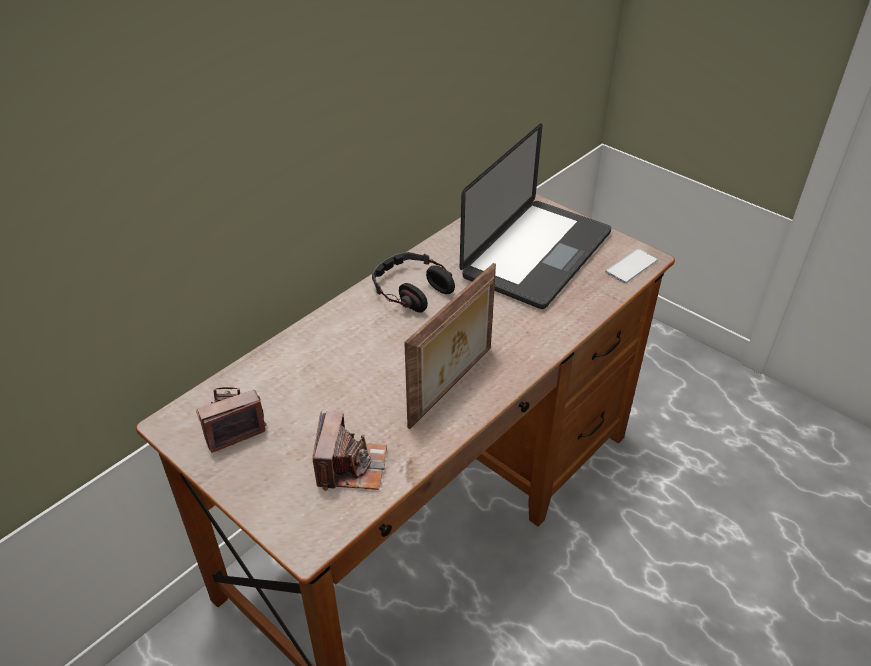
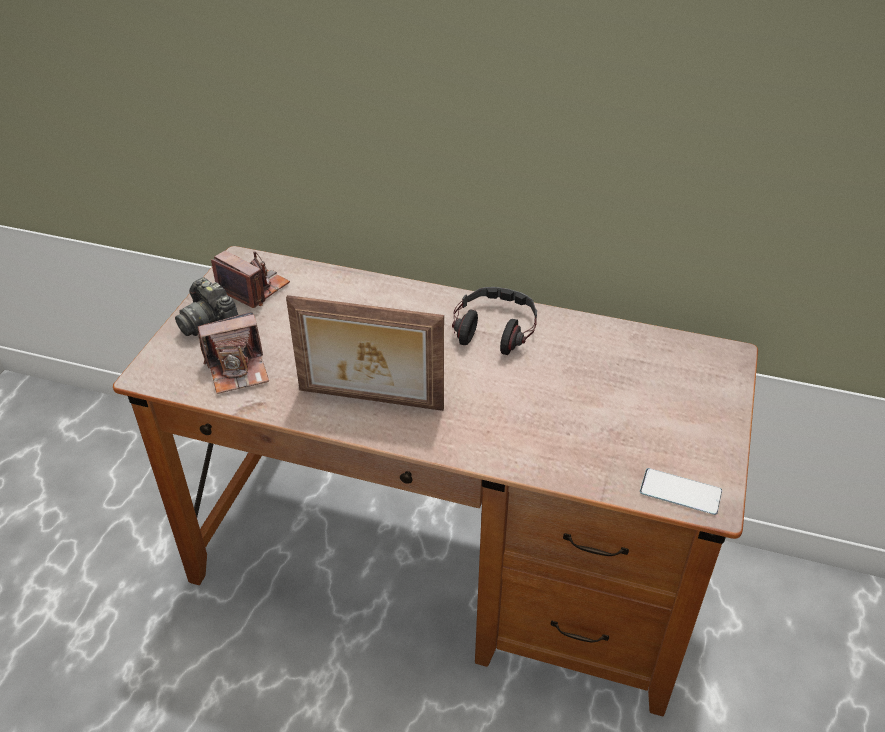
camera: 65 degrees right, 0 degrees up
(257, 472) = (209, 321): none -> camera
(537, 255) = (630, 402): laptop -> none

